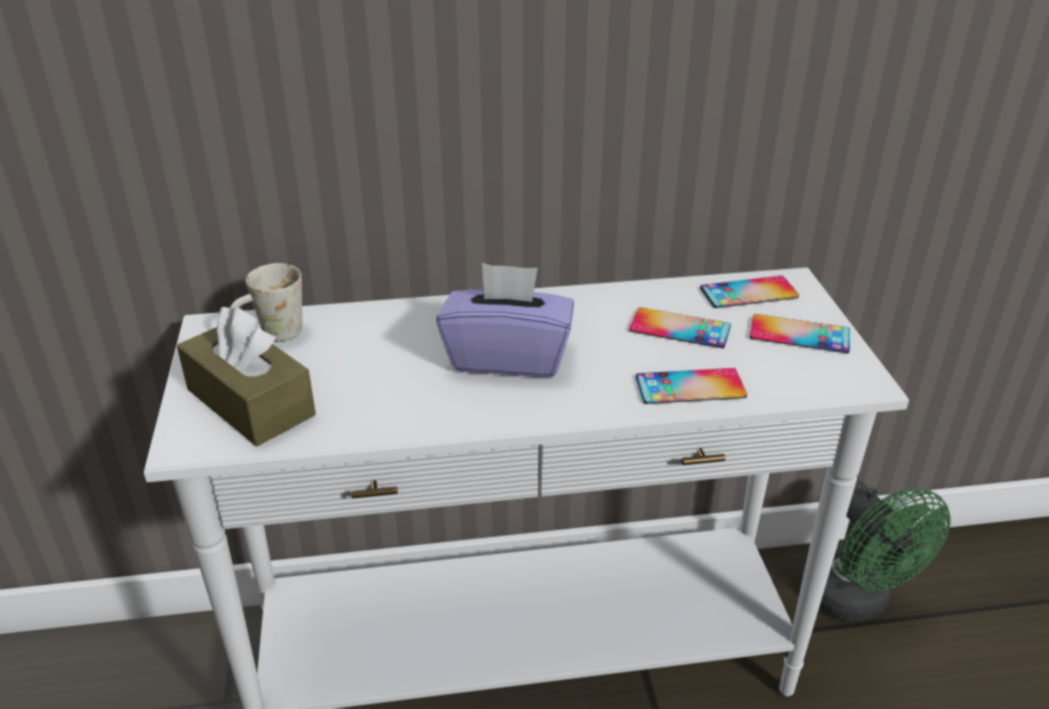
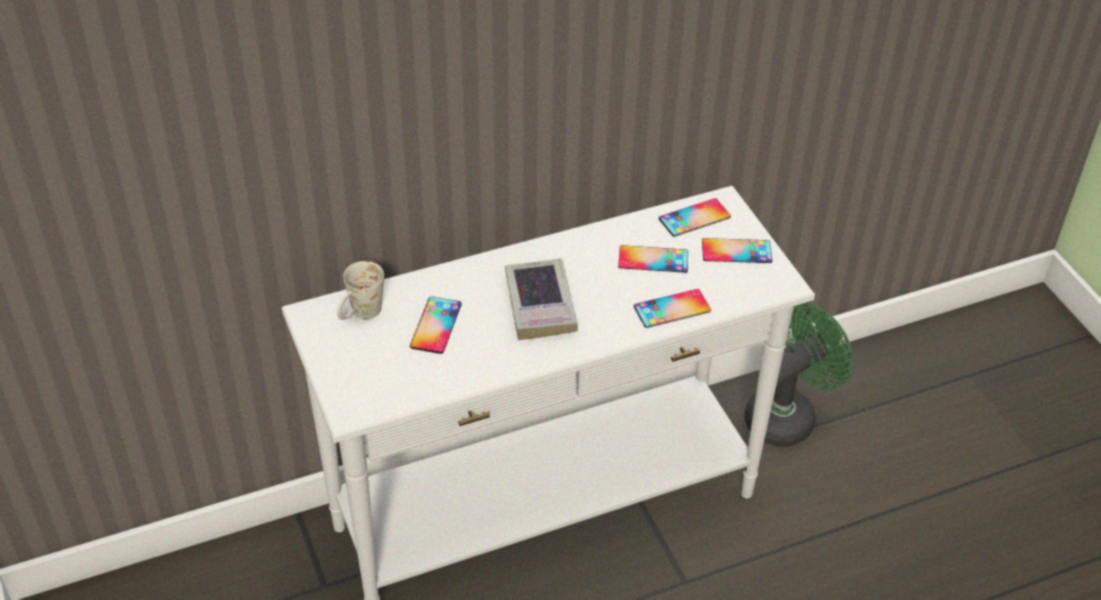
camera: 15 degrees left, 10 degrees up
(250, 402) = (377, 373): brown tissue box -> none
(358, 360) = (436, 325): none -> phone
(508, 357) = (540, 304): purple tissue box -> book
(854, 600) = (787, 415): green fan -> green fan turned 90 degrees counterclockwise

